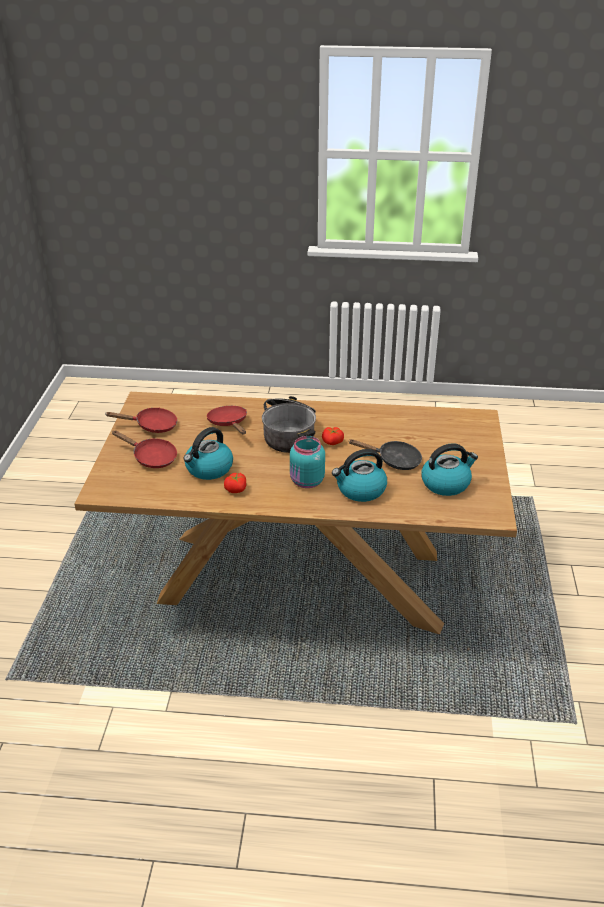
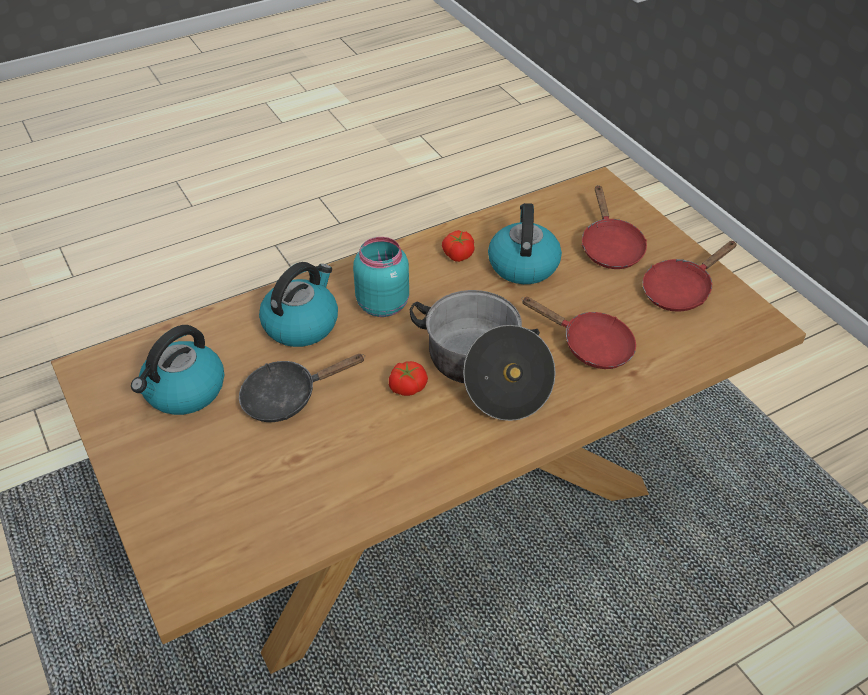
camera: 145 degrees right, 10 degrees up
(151, 457) = (610, 247): red frying pan -> red frying pan turned 90 degrees counterclockwise

